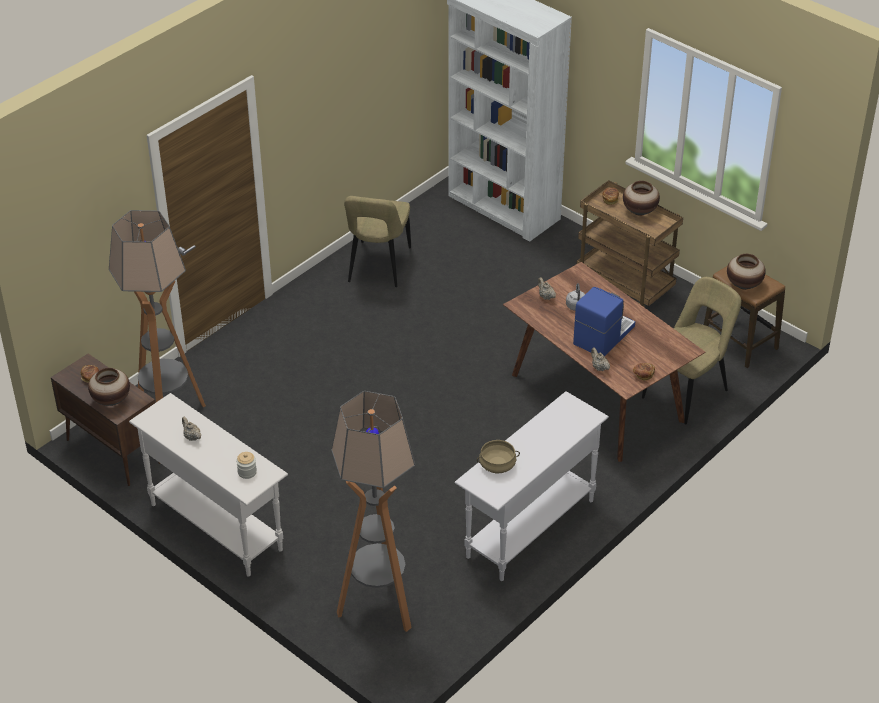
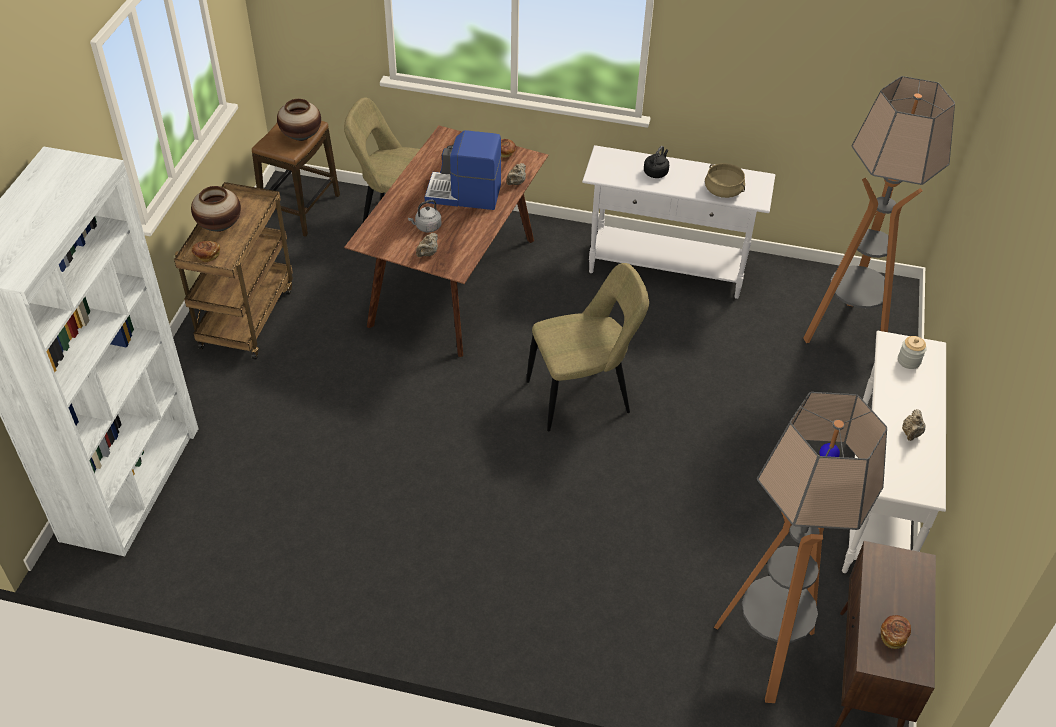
camera: 120 degrees left, 5 degrees up
(111, 400) = (906, 586): vase -> none
(378, 267) = (333, 565): beige chair -> beige chair (583, 396)
(547, 436) = (656, 172): none -> black kettle

